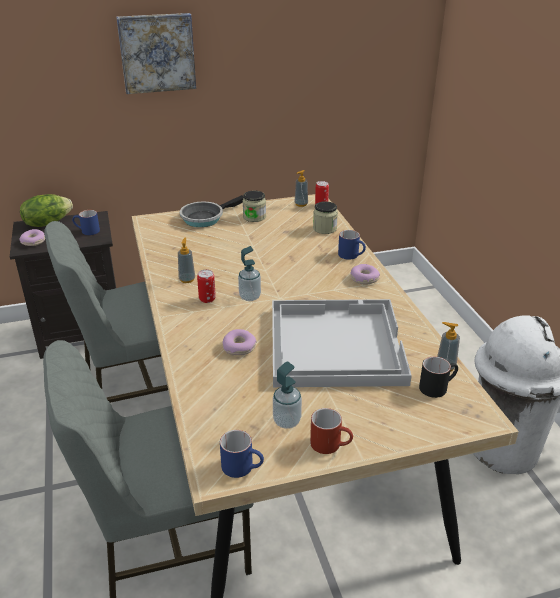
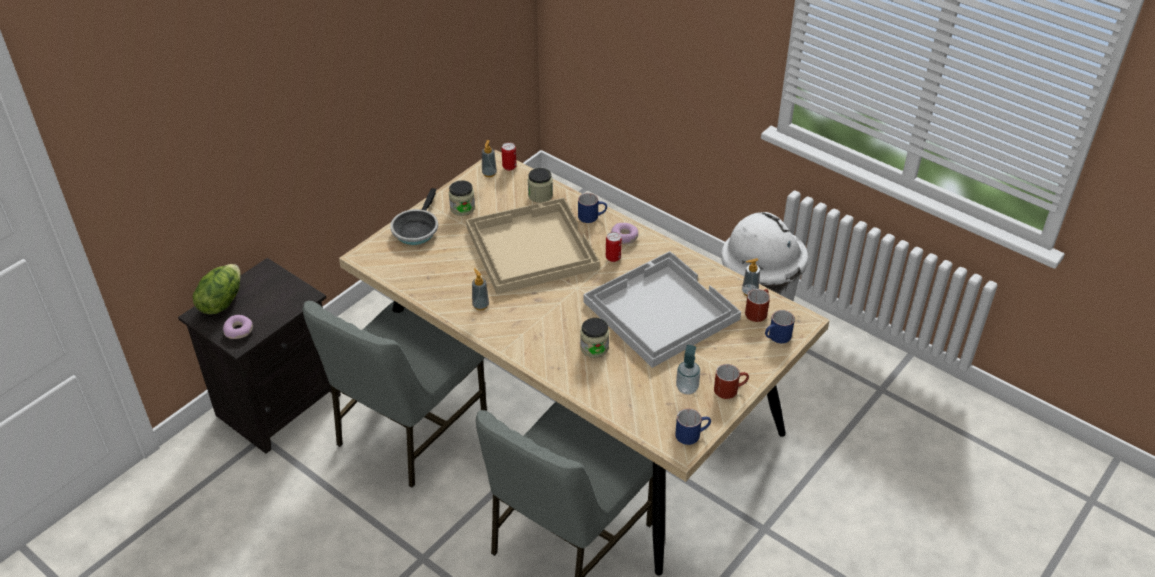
camera: 35 degrees left, 10 degrees up
(87, 231) = (280, 293): blue mug -> blue mug (777, 338)
(157, 53) = (294, 68): picture -> none
(207, 299) = (520, 317): can -> can (613, 257)
(239, 347) = (594, 348): donut -> jar
(250, 297) = (552, 298): soap dispenser -> none
(275, 257) = (530, 247): none -> beige tray
(437, 386) = (757, 311): black mug -> red mug

